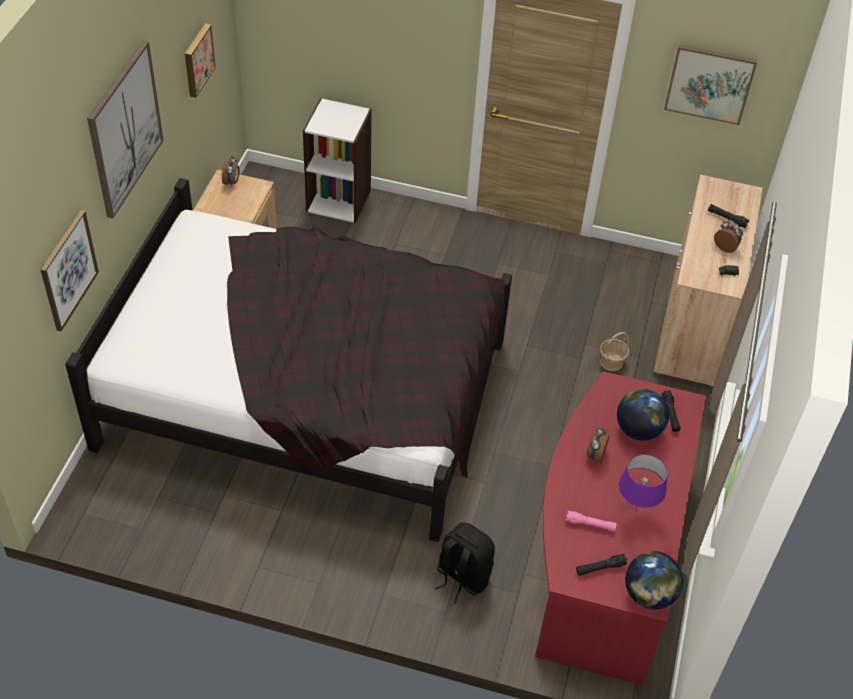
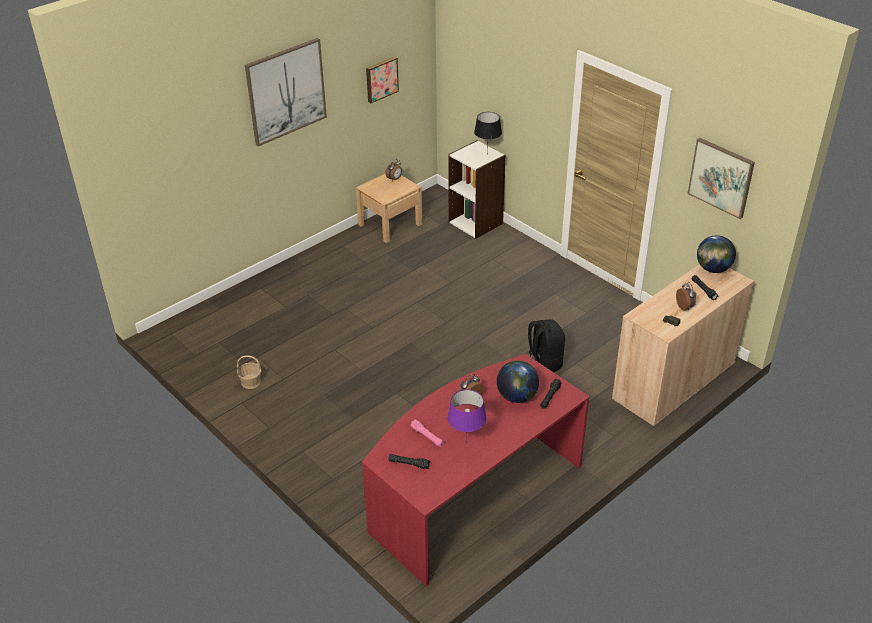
camera: 35 degrees right, 10 degrees down
(68, 270) = (205, 161): picture -> none
(308, 392) = (358, 321): black bed -> none
(349, 114) = (487, 154): none -> black table lamp
(462, 577) = (361, 464): black backpack -> black backpack (543, 363)
(611, 362) = (585, 381): basket -> basket (250, 382)
(649, 595) = (427, 494): globe -> globe (713, 269)

